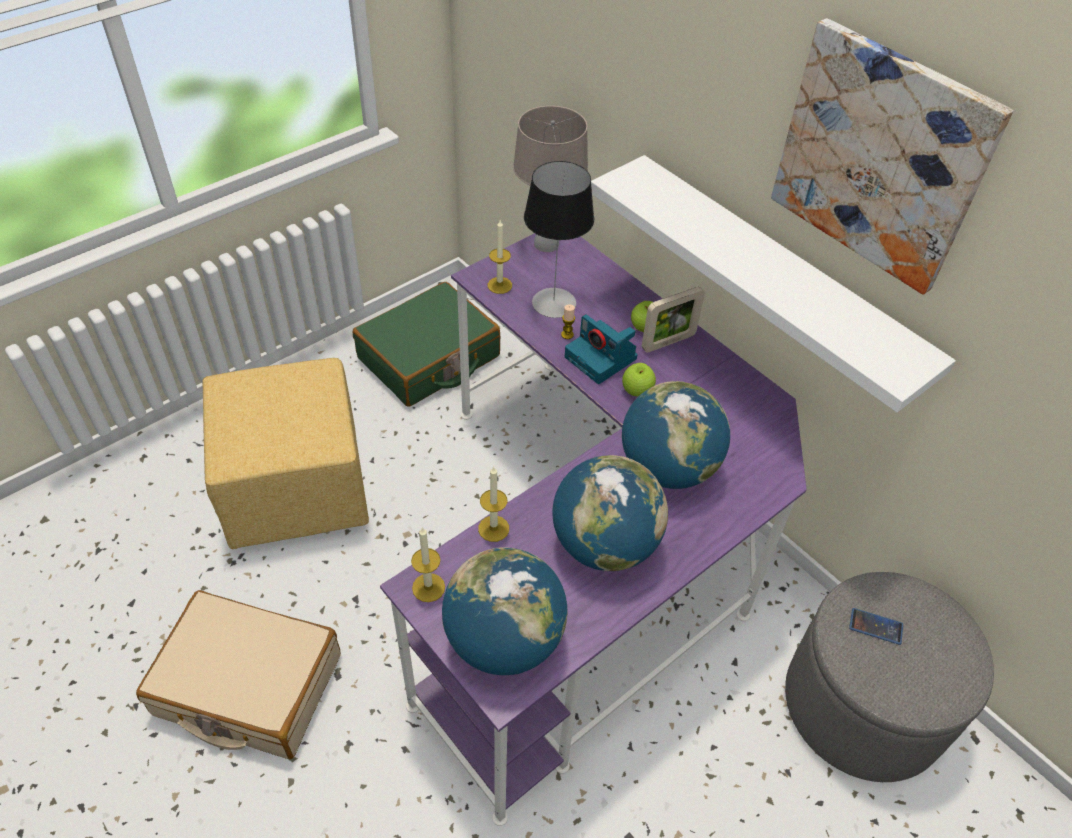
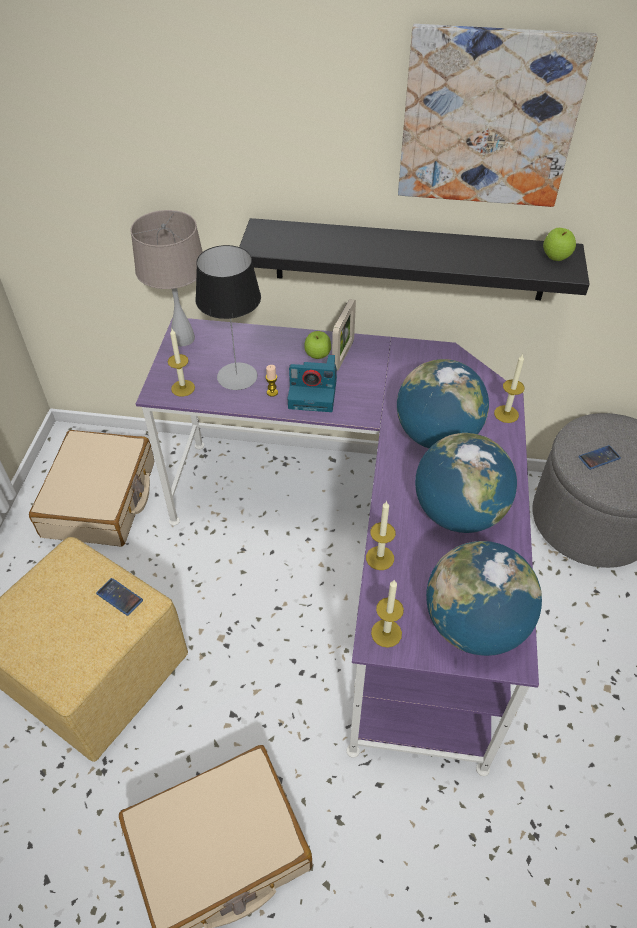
camera: 40 degrees left, 0 degrees up
(321, 427) = (119, 597): none -> phone
(429, 358) = (101, 499): green suitcase -> beige suitcase
(637, 391) = (361, 400): apple -> apple (555, 257)
(762, 496) = (506, 414): none -> candle
(775, 278) = (409, 260): white shelf -> black shelf

